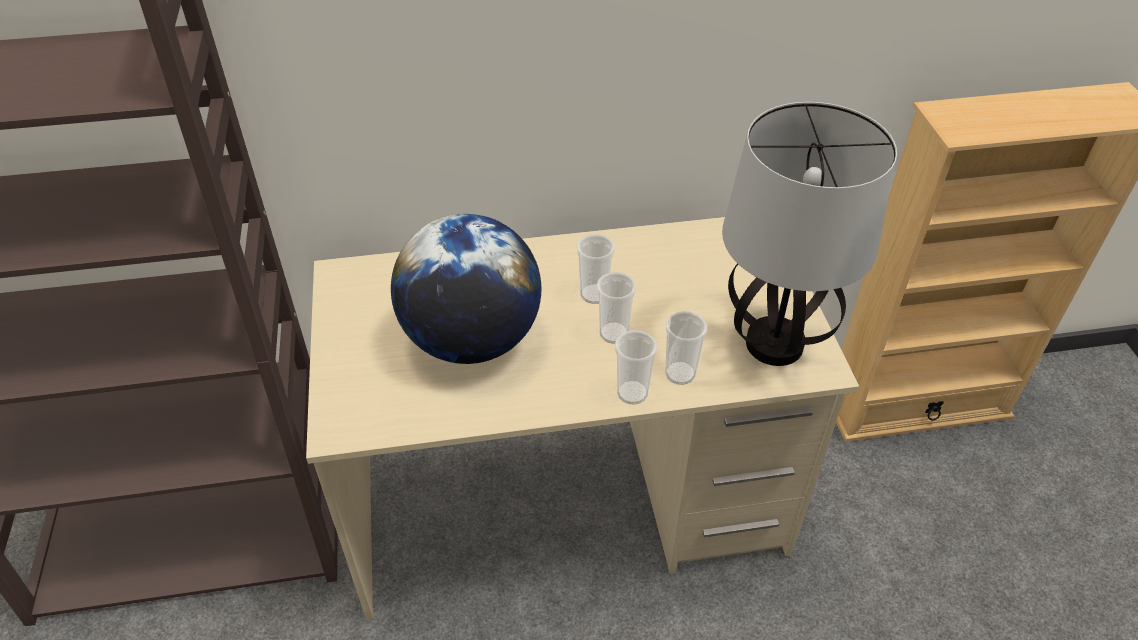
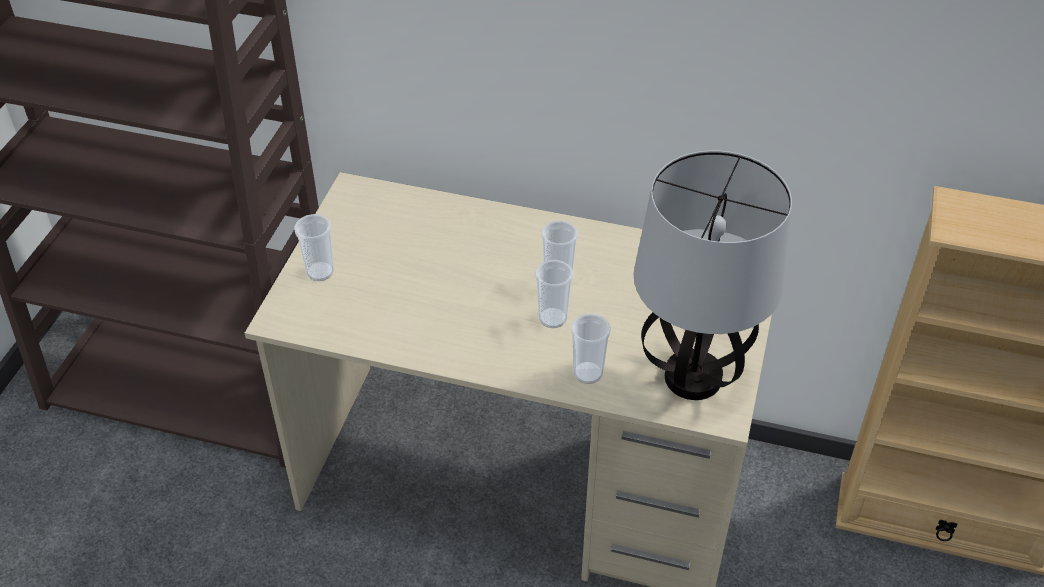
camera: 25 degrees right, 0 degrees up
(472, 340) = (428, 283): globe -> none
(632, 393) = (534, 374): cup -> cup (320, 272)

